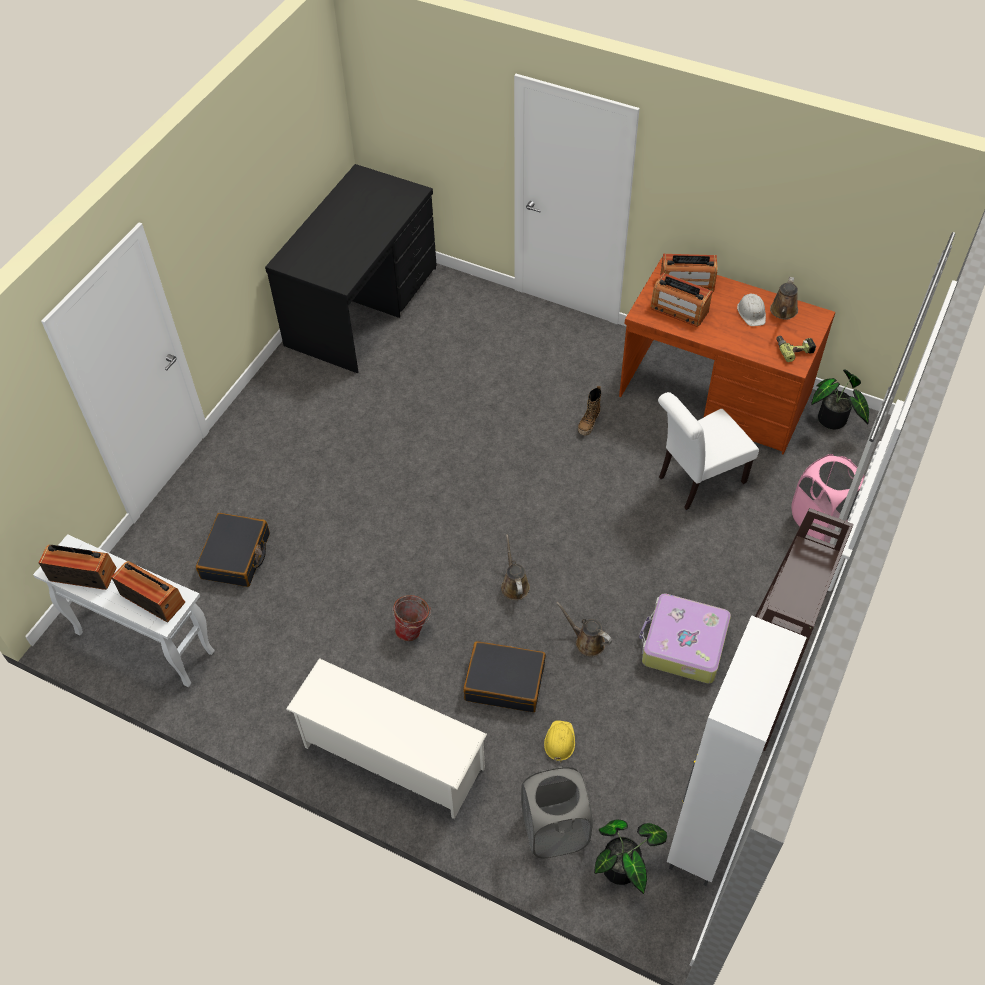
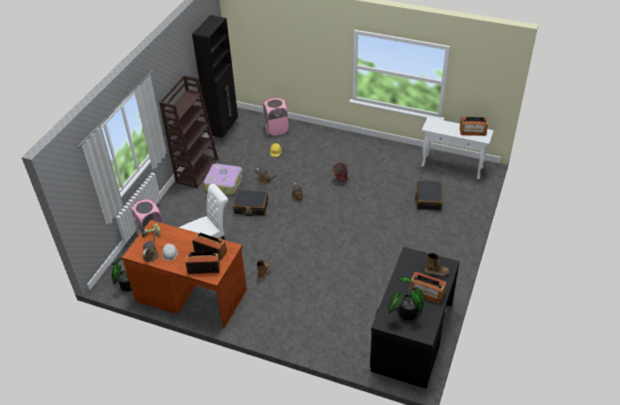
camera: 175 degrees right, 10 degrees down
(153, 599) = (439, 126): radio -> radio (426, 293)
(309, 252) = (436, 272): none -> boot
(392, 757) = (338, 142): white shoe rack -> none
(505, 682) = (298, 166): black suitcase -> black suitcase (251, 207)
(554, 830) = (276, 129): grey laundry basket -> pink laundry basket
(625, 867) = (252, 123): potted plant -> potted plant (405, 313)
(702, 836) = (224, 132): white cabinet -> black cabinet

